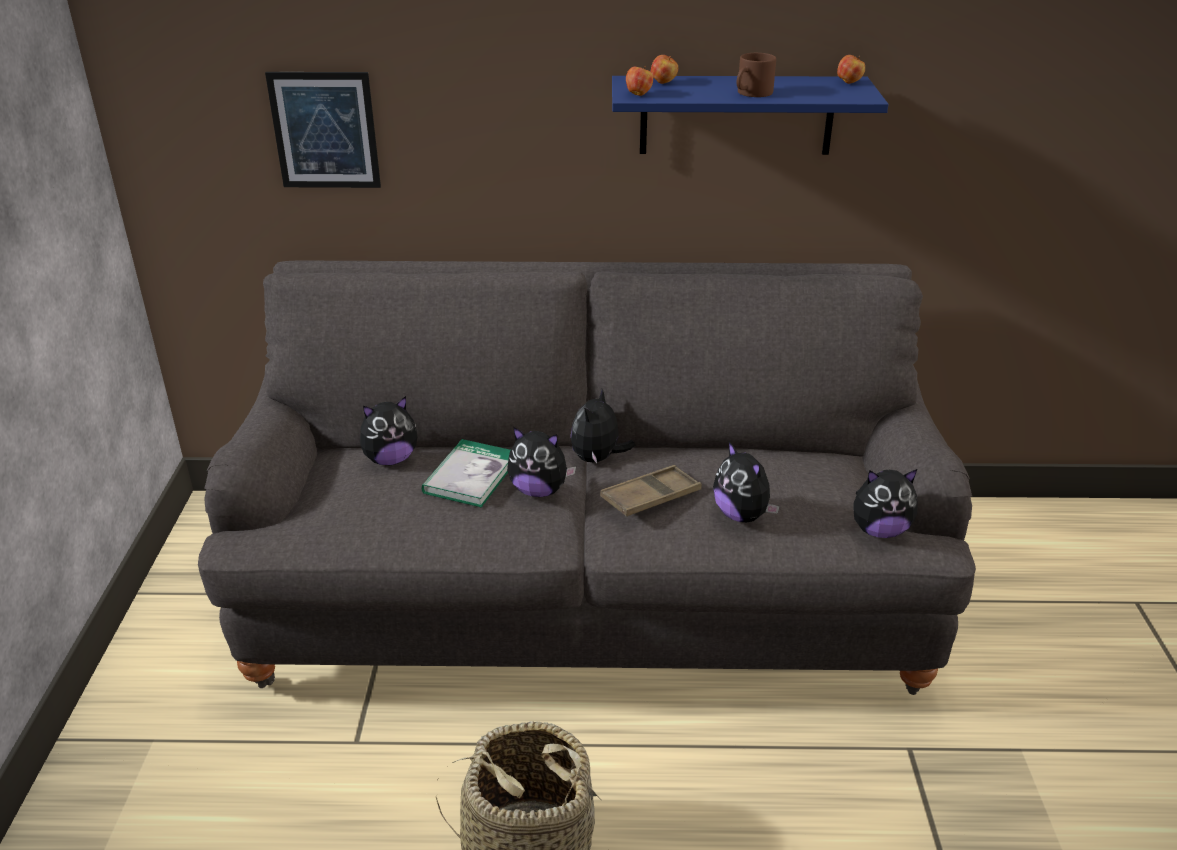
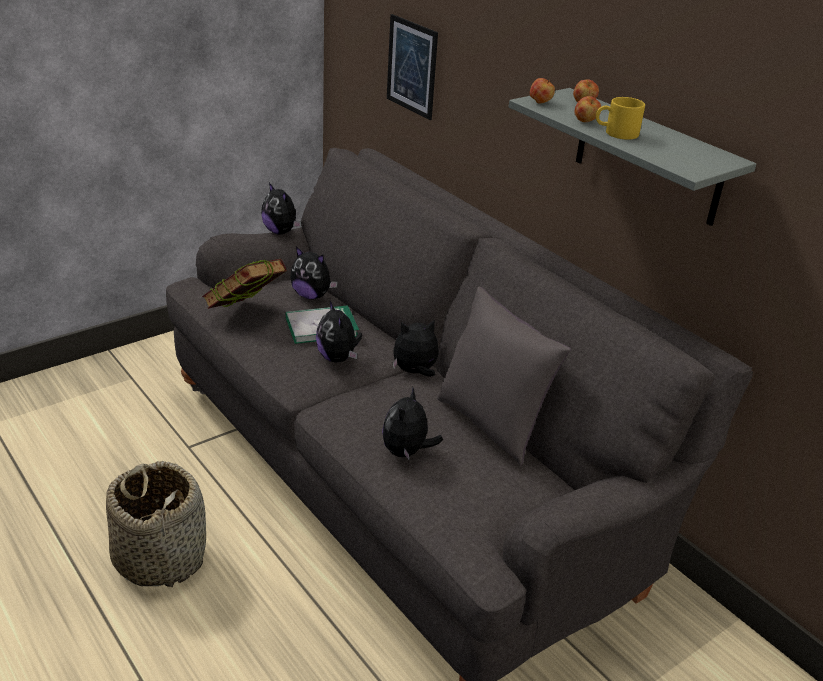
camera: 50 degrees right, 0 degrees up
(372, 519) = (246, 313): none -> book
(651, 497) = (379, 403): brown tray -> none
(736, 115) = (647, 157): blue shelf -> grey shelf
(739, 448) = (491, 424): none -> grey pillow
(751, 93) = (616, 133): brown mug -> yellow mug
(849, 82) = (721, 159): apple -> apple (585, 121)
(879, 530) = (470, 530): plush toy -> plush toy (281, 232)

